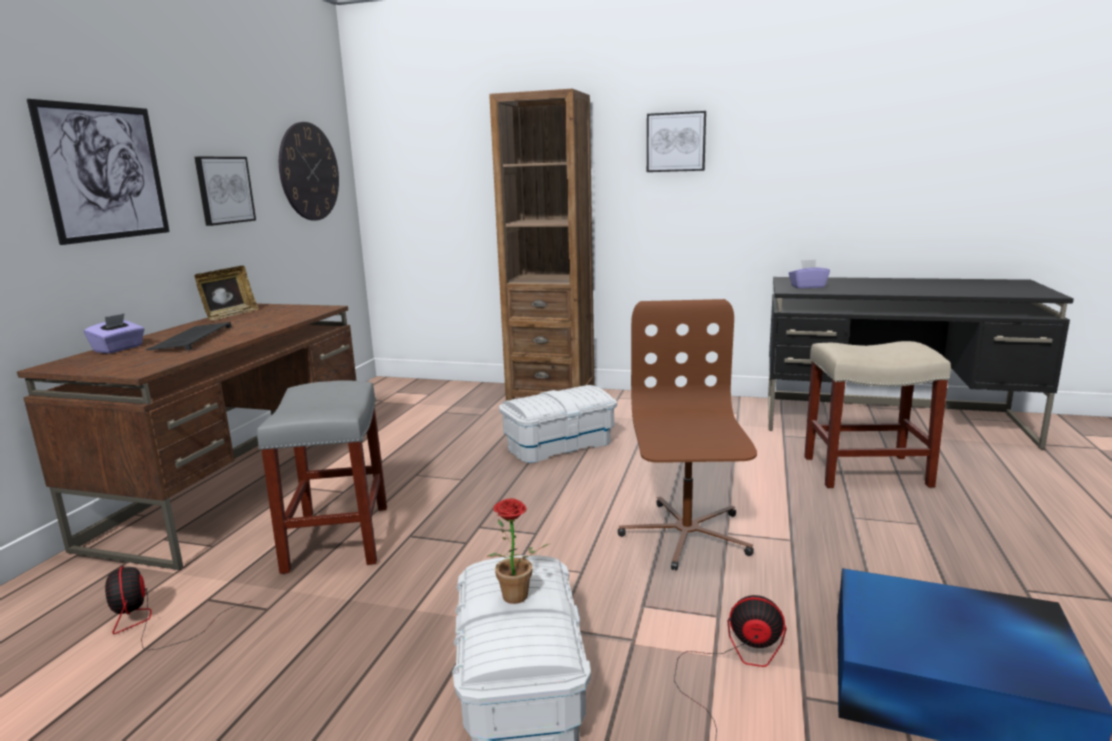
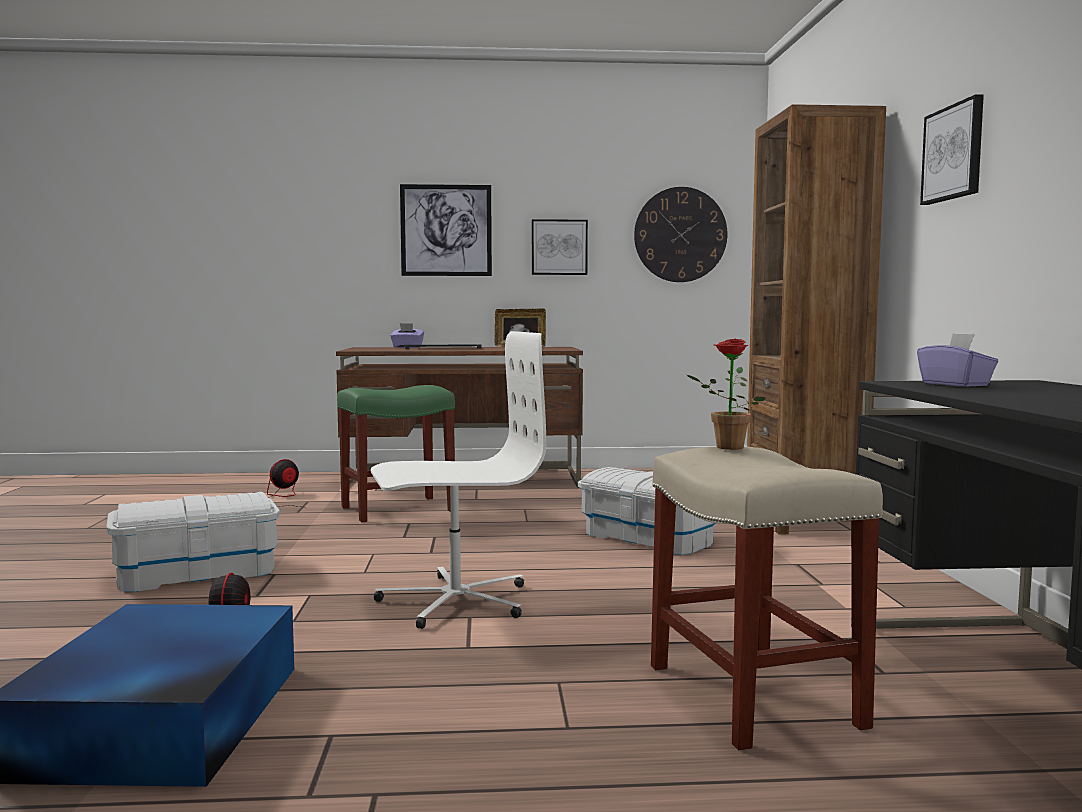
camera: 70 degrees right, 10 degrees down
(338, 539) = (396, 509): grey stool -> green stool
(514, 599) = (197, 497): potted plant -> potted plant (724, 447)
(685, 535) = (454, 600): brown office chair -> white office chair

